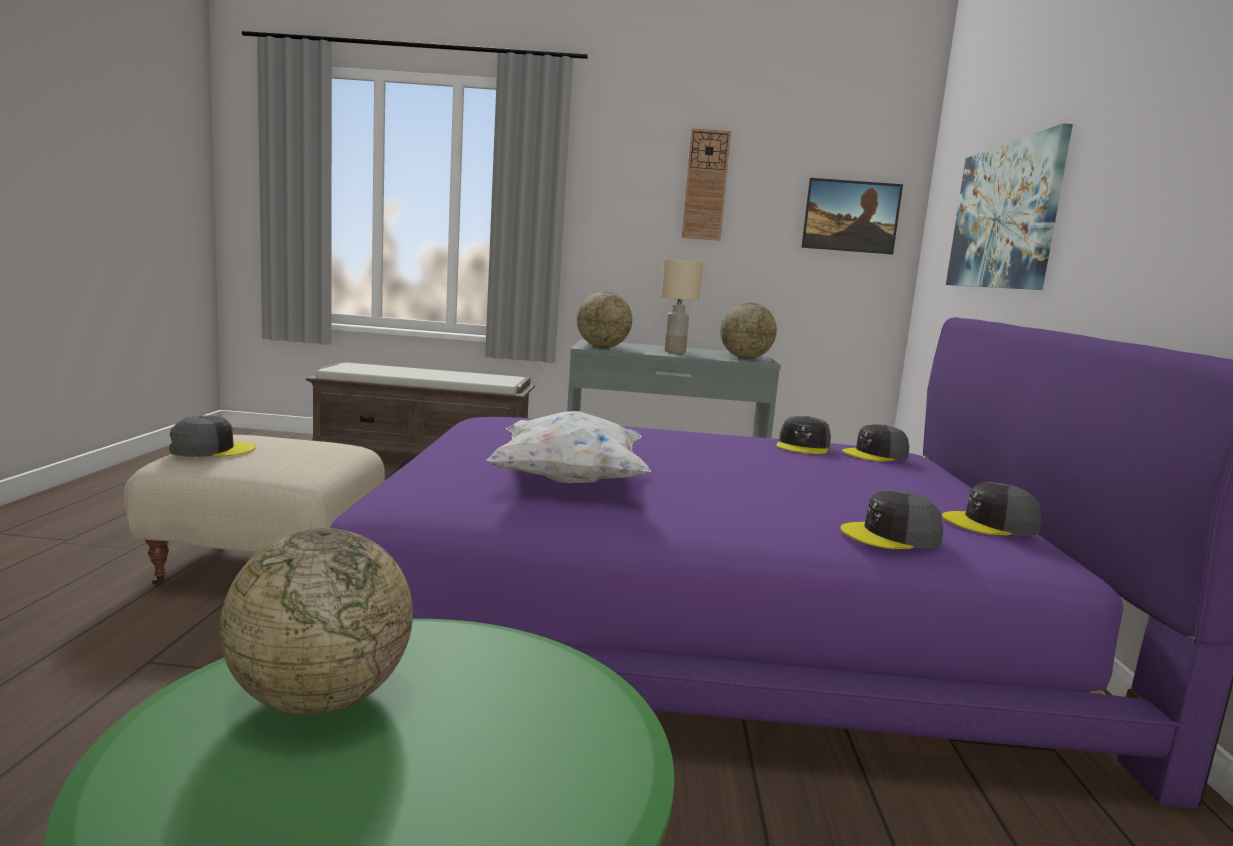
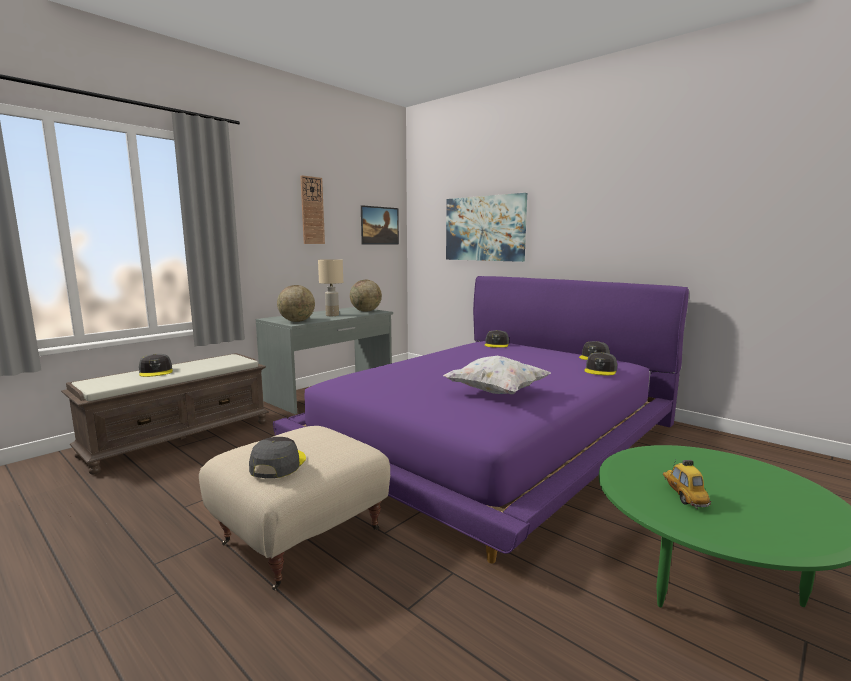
camera: 50 degrees left, 0 degrees up
(320, 699) = (683, 496): globe -> toy car
(803, 446) = (474, 349): grey cap -> grey cap (156, 371)

